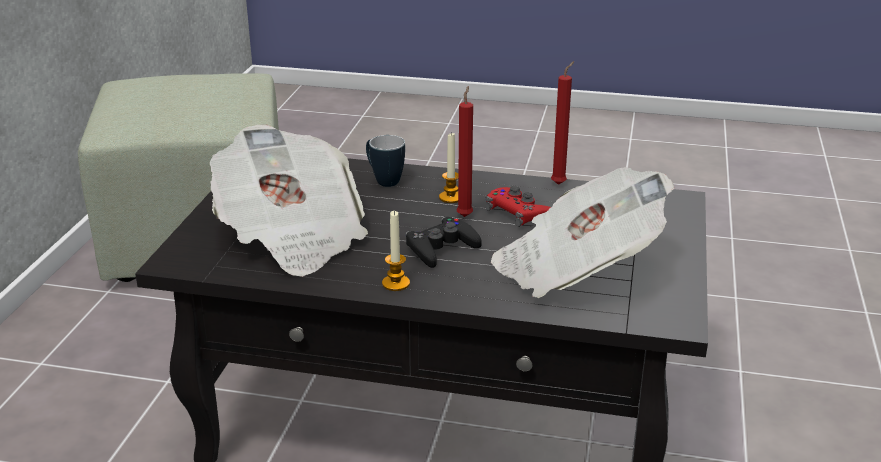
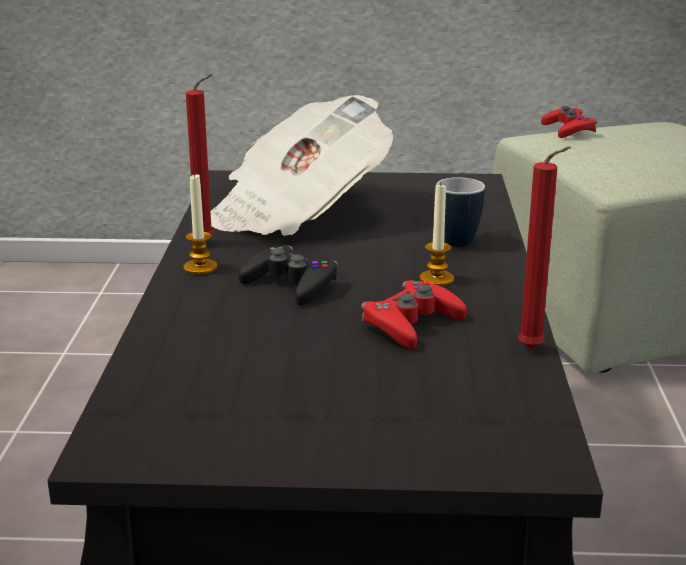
camera: 80 degrees right, 5 degrees down
(115, 115) = (568, 130): none -> red game controller
(465, 215) = (388, 291): red candle -> red candle (207, 243)
(576, 269) = (254, 371): newspaper -> none

